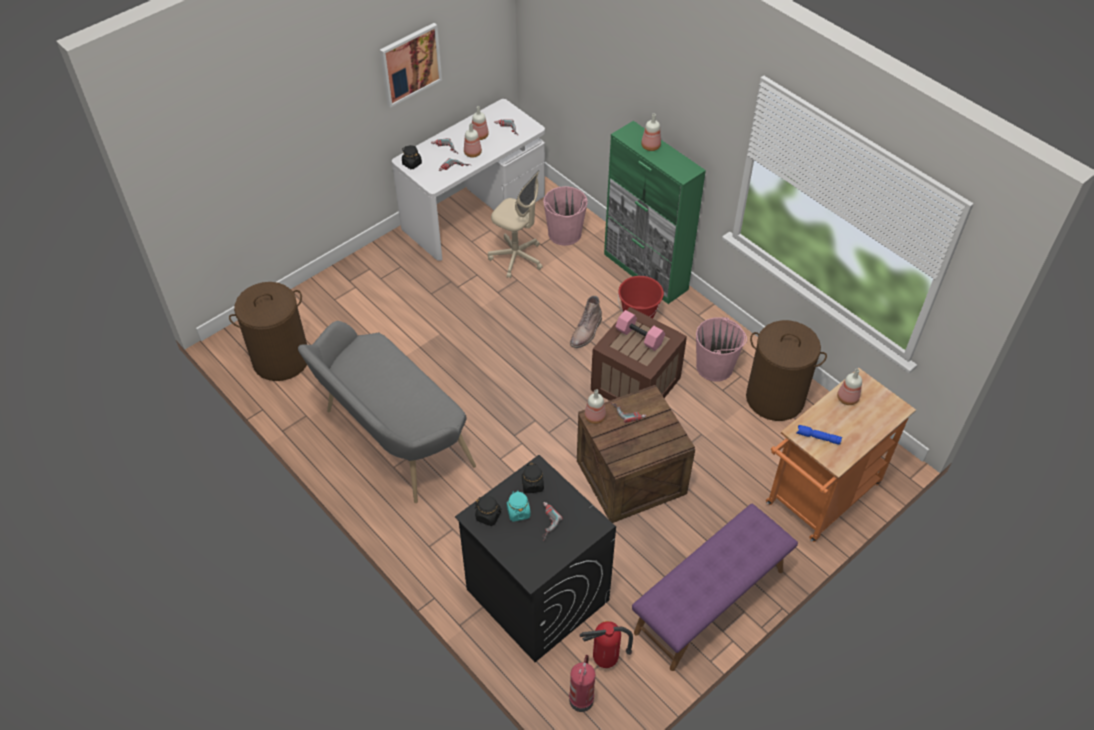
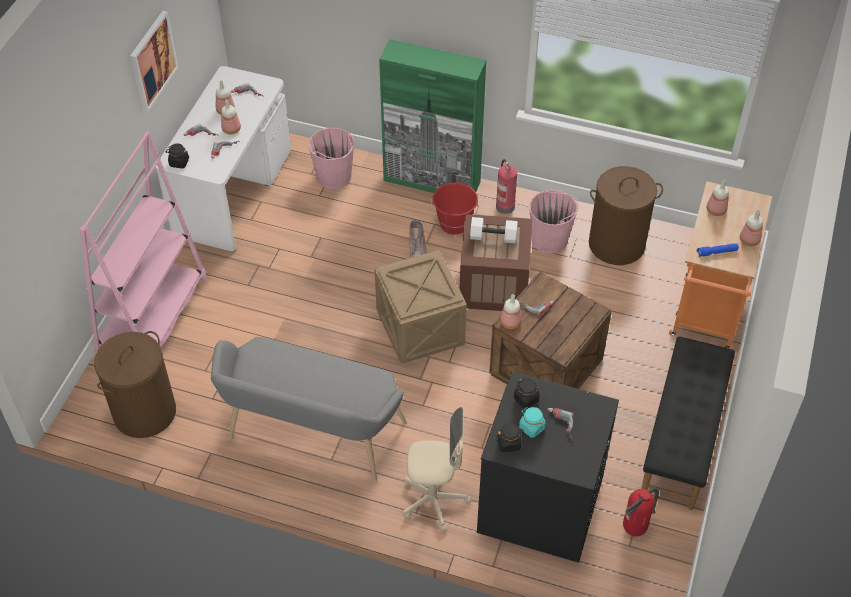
camera: 30 degrees left, 0 degrees up
(340, 289) = (154, 319): none -> pink bookcase
(516, 258) = (305, 217): beige office chair -> beige office chair (434, 500)
(545, 391) = (419, 326): none -> crate
(581, 698) = (637, 571): fire extinguisher -> fire extinguisher (504, 206)
(640, 336) = (493, 236): pink dumbbell -> white dumbbell
(650, 147) = (423, 57): bottle -> bottle (749, 241)
(710, 602) = (682, 438): purple bench -> black bench

